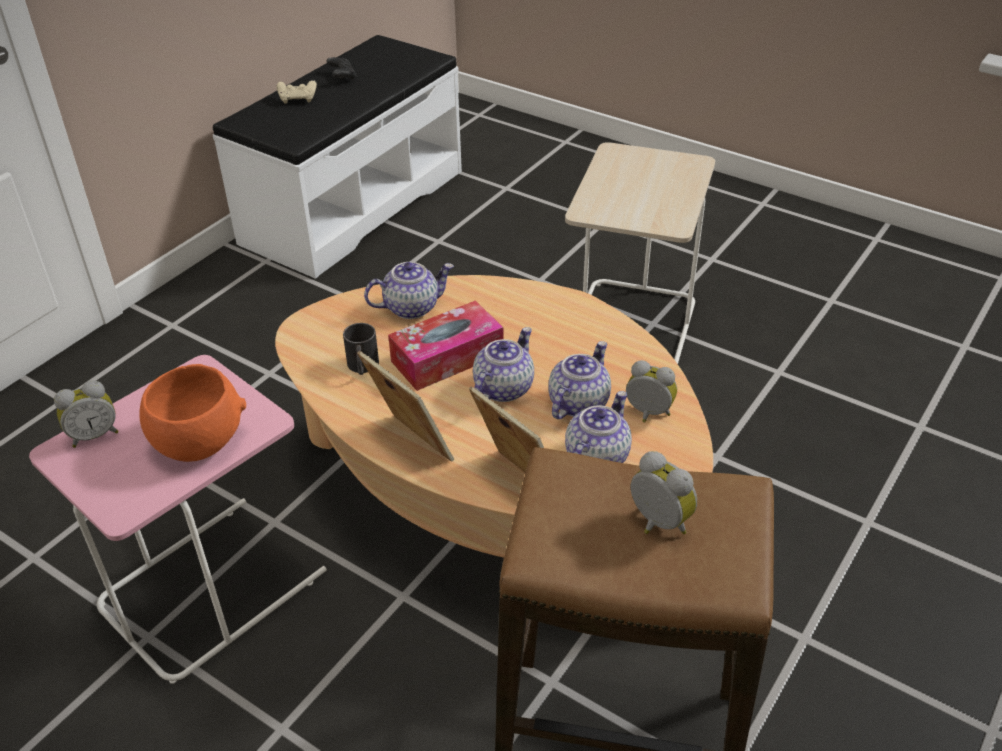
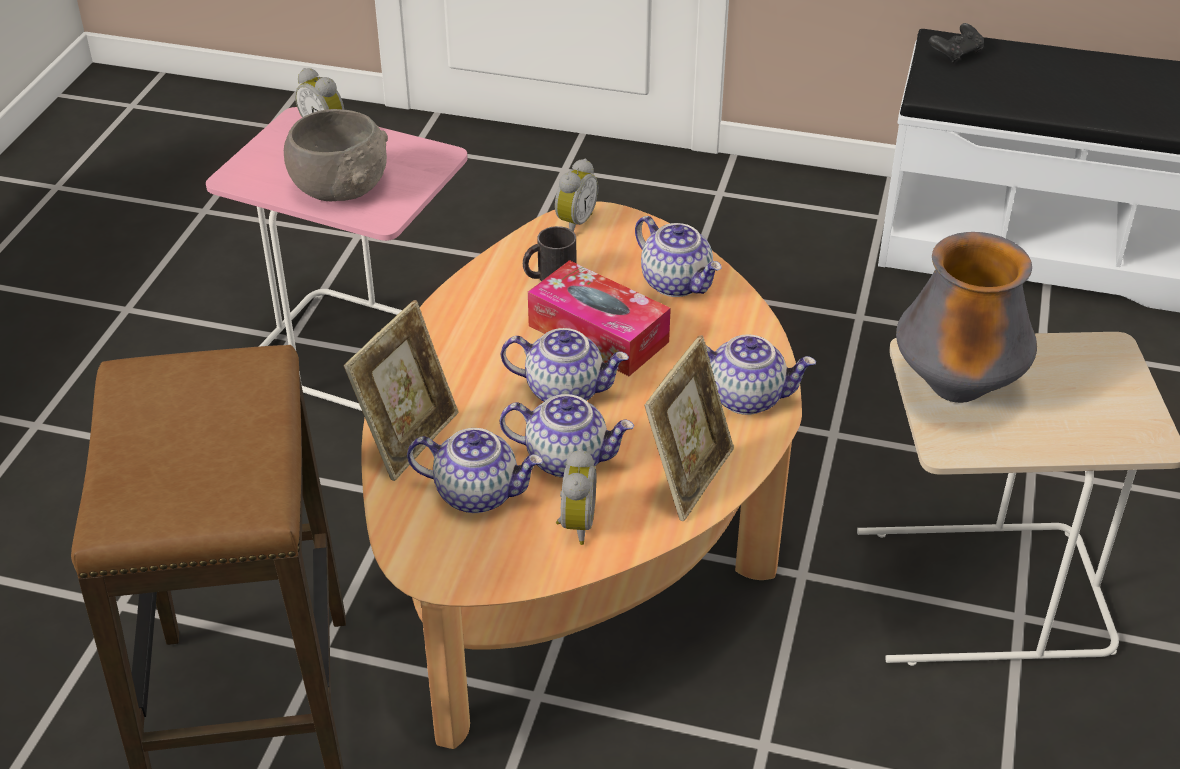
camera: 70 degrees right, 0 degrees up
(199, 440) = (340, 187): orange bowl -> grey bowl
(298, 99) = (1032, 64): beige game controller -> none
(342, 76) = (1123, 79): black game controller -> black game controller (956, 53)
(410, 445) = (438, 344): picture frame -> picture frame (688, 476)
(552, 307) = (746, 397): none -> teapot
(625, 209) = (956, 389): none -> vase
(657, 524) = (193, 451): alarm clock -> alarm clock (573, 223)

